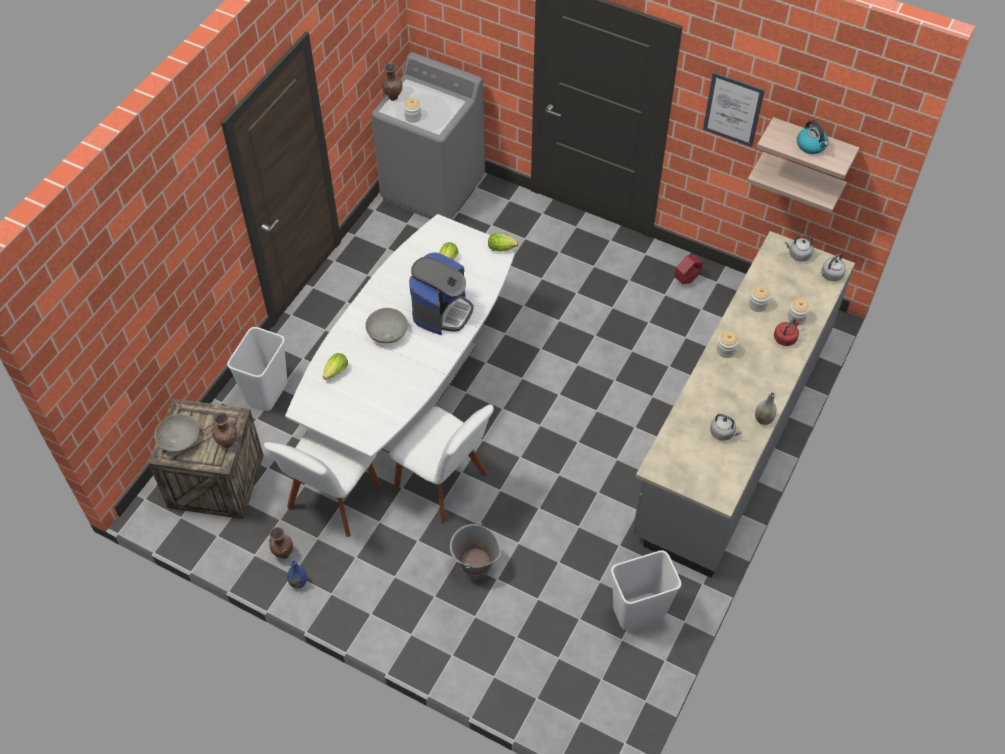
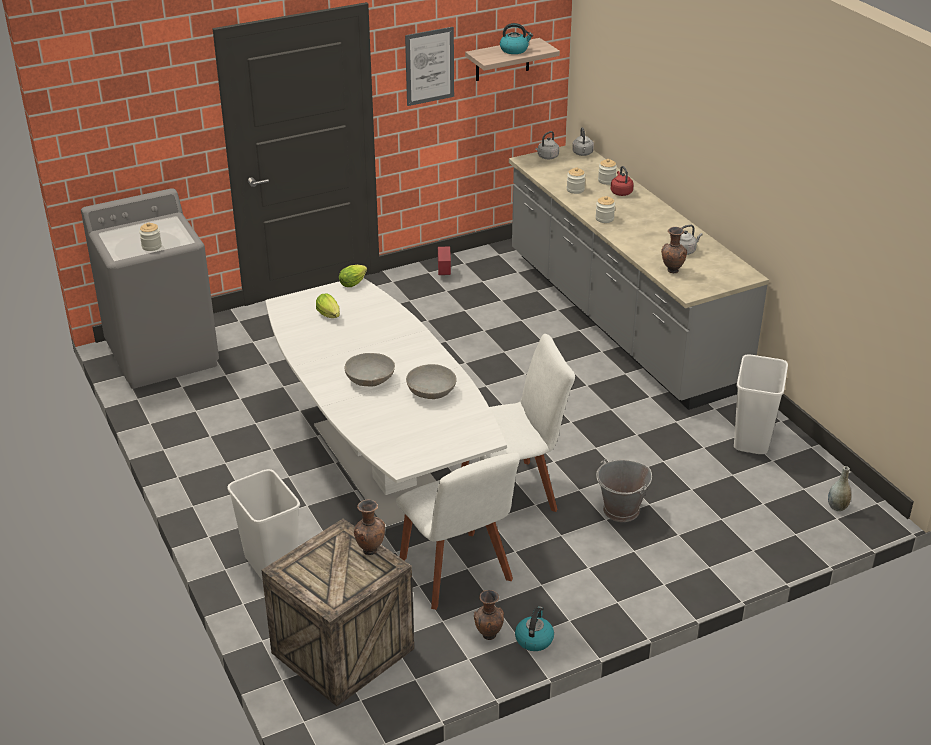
camera: 55 degrees left, 20 degrees down
(179, 440) = (325, 585): grey bowl -> grey bowl (431, 392)
(298, 582) = (534, 639): blue vase -> kettle
(335, 373) = (381, 428): lettuce -> none
(393, 97) = (109, 247): brown vase -> brown vase (671, 271)
(442, 311) = (384, 340): coffee machine -> none
(763, 419) = (689, 230): grey vase -> grey vase (837, 507)
(801, 178) = (500, 103): shelf -> none

